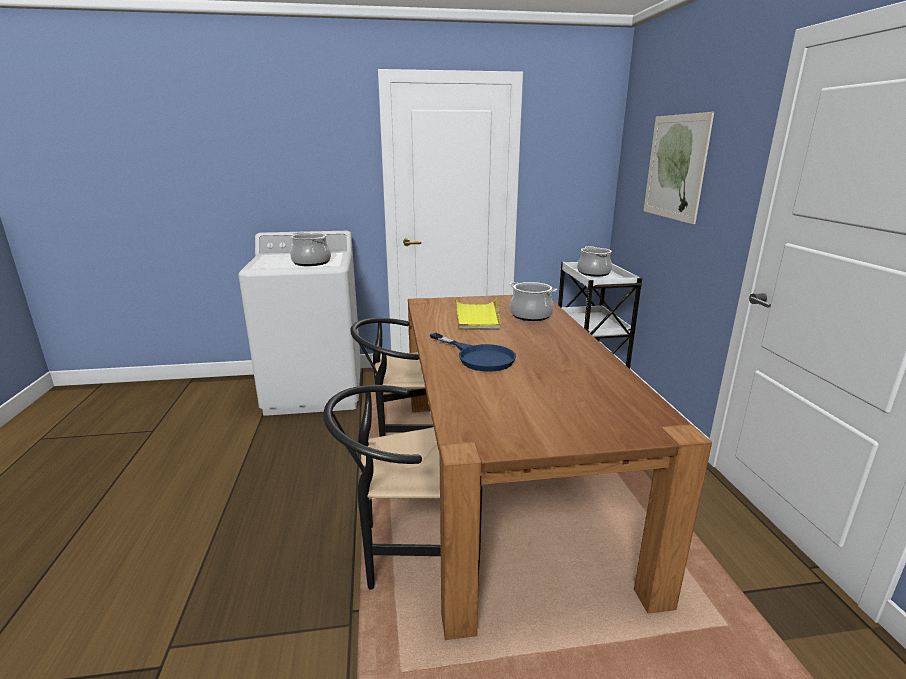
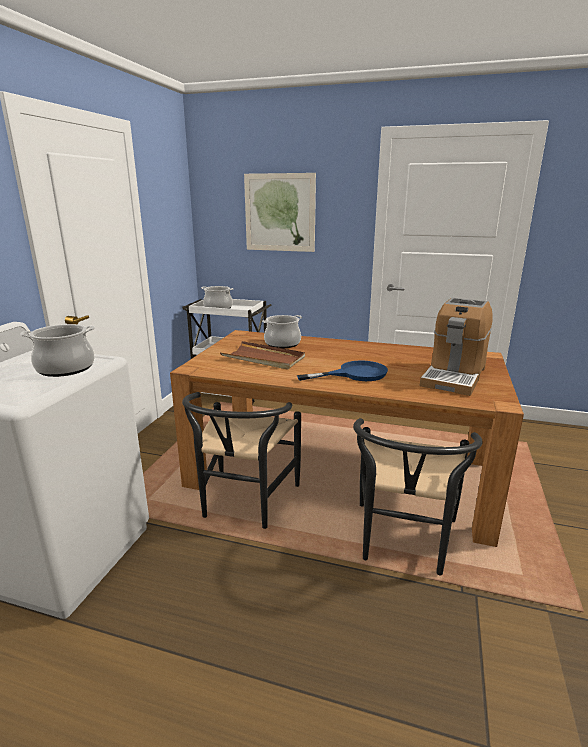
camera: 65 degrees left, 0 degrees up
(477, 317) = (263, 358): yellow tray -> brown tray
(538, 410) = (454, 376): none -> coffee machine

